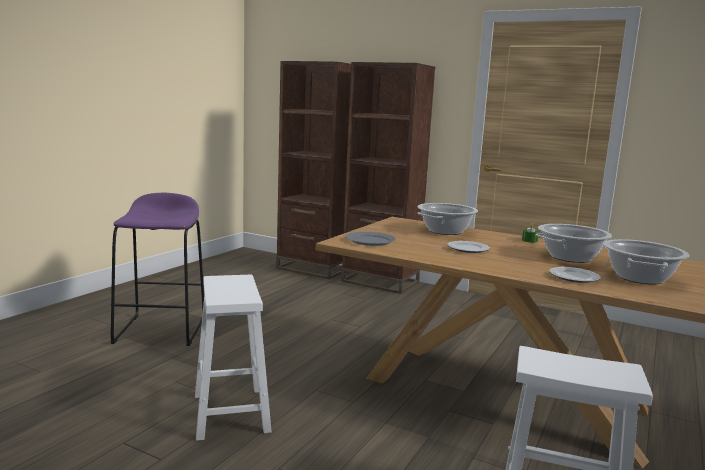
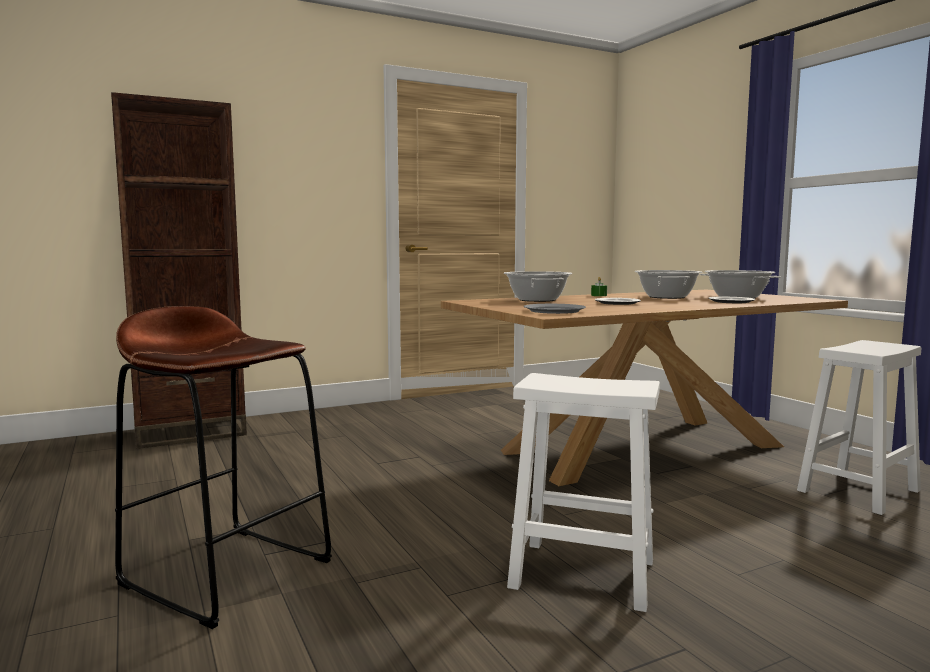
camera: 55 degrees left, 5 degrees down
(161, 330) = (227, 572): purple stool -> brown stool
(380, 281) = (306, 418): brown bookcase -> none

